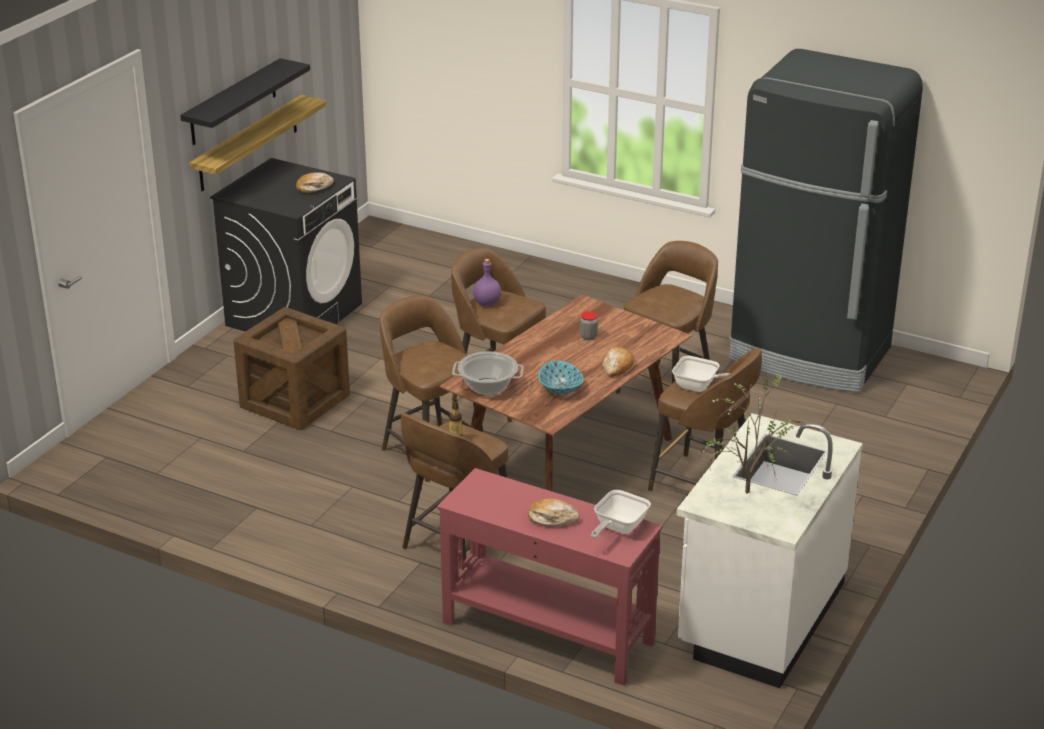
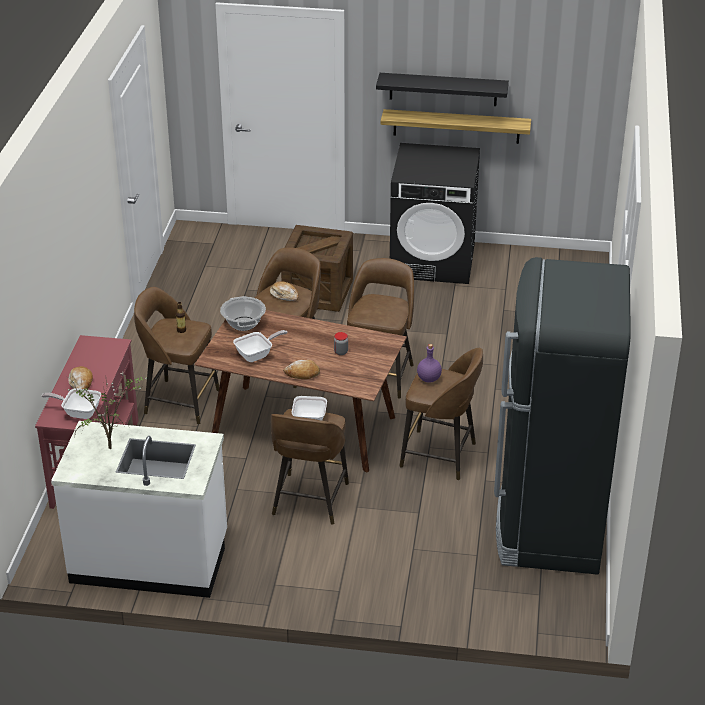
camera: 70 degrees right, 5 degrees up
(314, 187) = (444, 175): bread -> bread (284, 295)
(487, 303) = (379, 301): purple bottle -> purple bottle (429, 379)
(561, 389) = (257, 355): bowl -> frying pan

